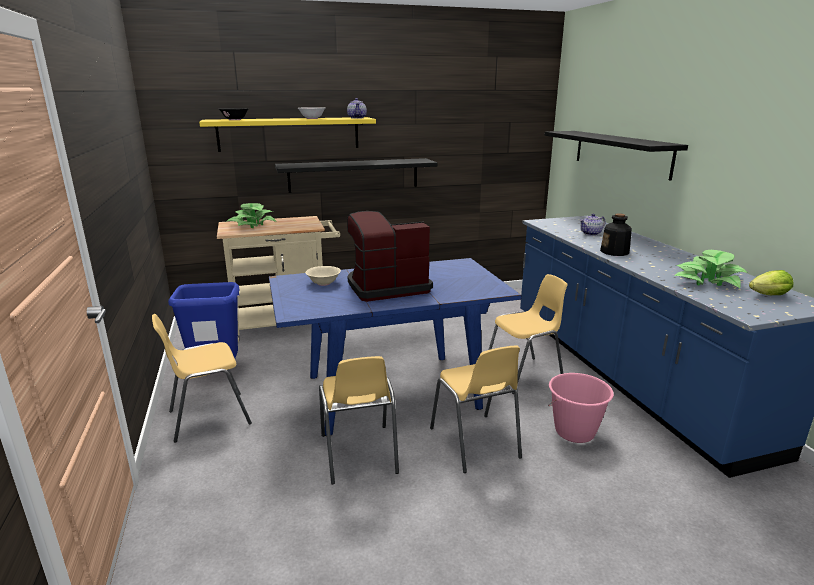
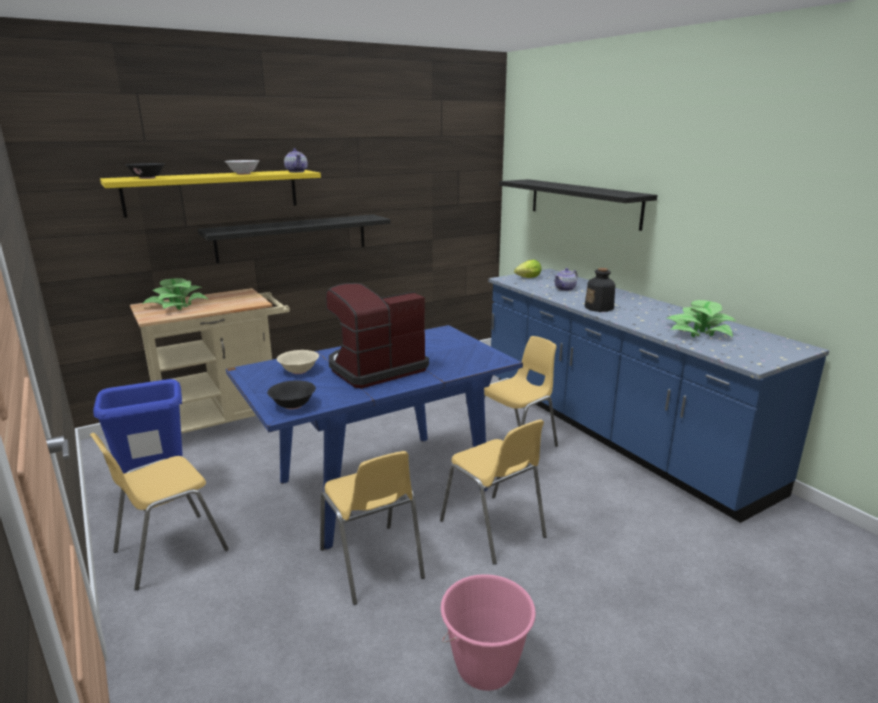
camera: 15 degrees left, 0 degrees up
(304, 309) = (293, 405): none -> black bowl
(575, 432) = (587, 500): pink bucket -> pink bucket (485, 667)
(766, 296) = (756, 342): lettuce -> lettuce (526, 278)

